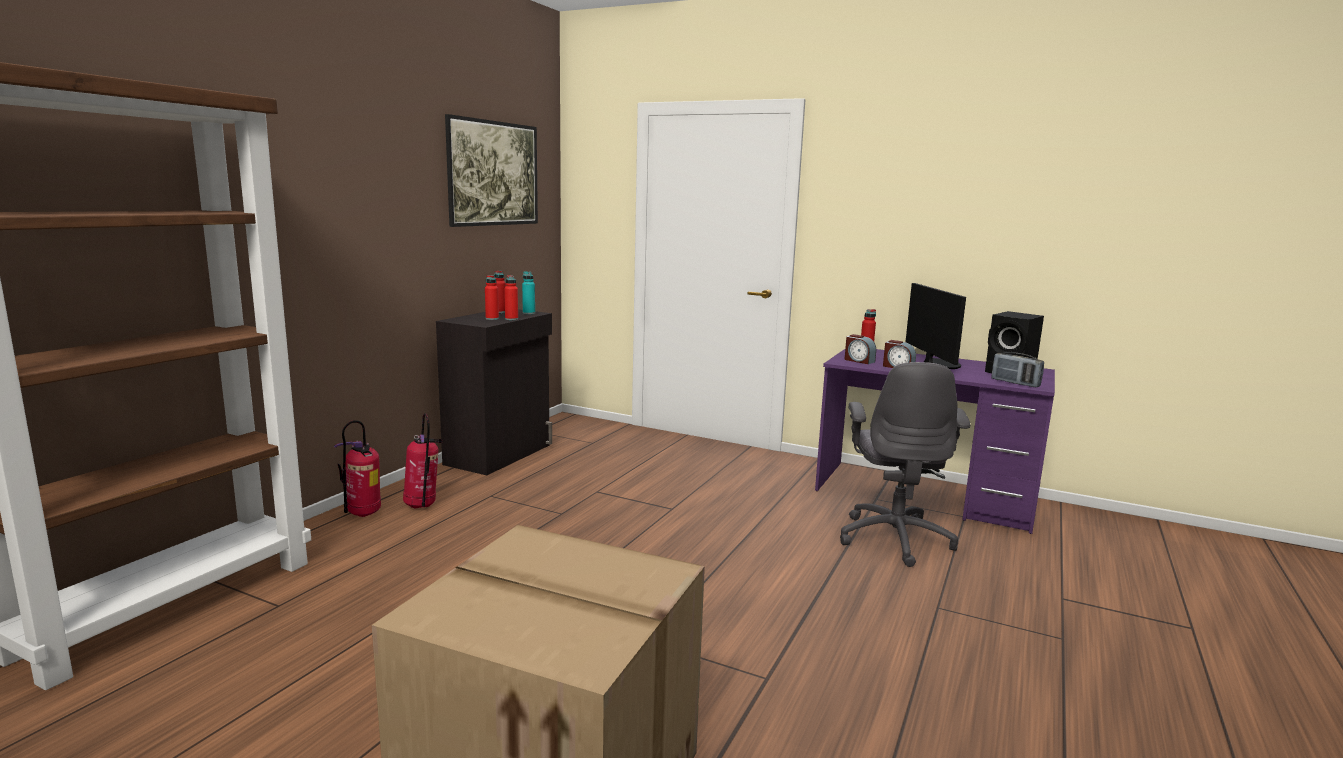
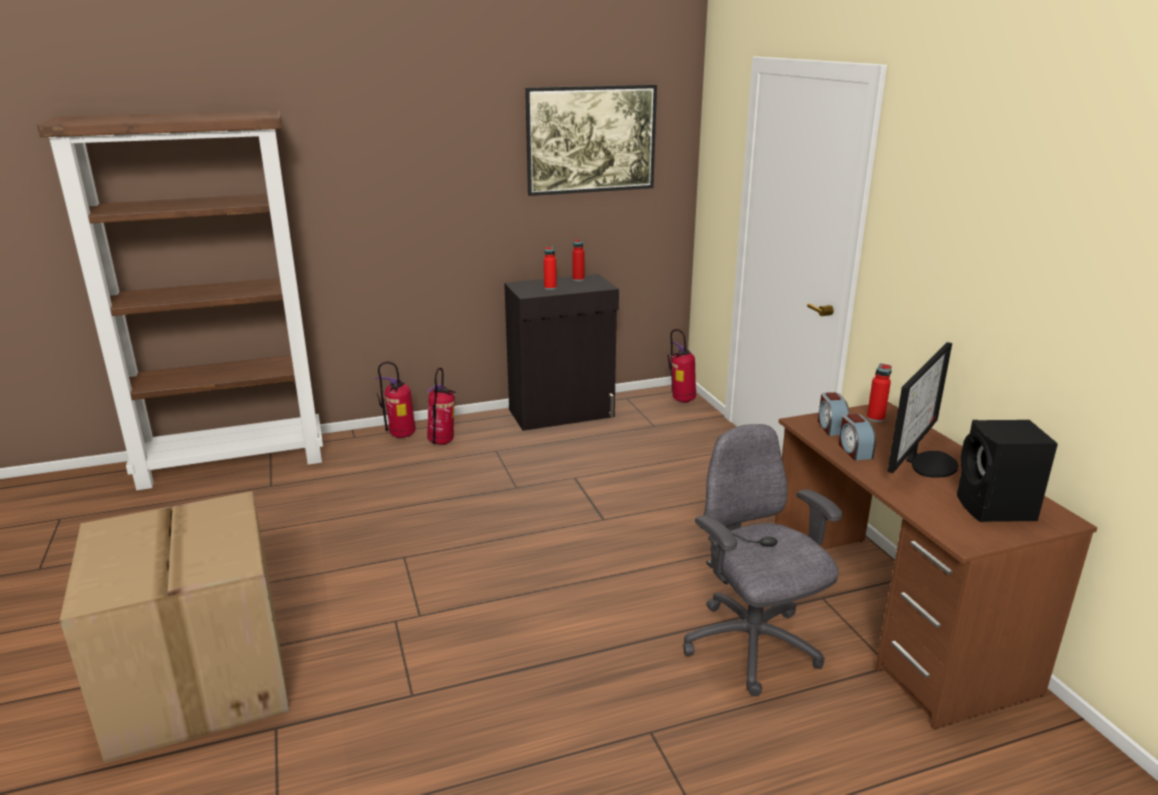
camera: 45 degrees right, 10 degrees up
(511, 319) = (564, 291): red bottle -> none
(529, 313) = (597, 285): turquoise bottle -> none
(581, 422) = (681, 400): none -> fire extinguisher
(895, 538) = (752, 647): grey office chair -> grey office chair turned 105 degrees clockwise
(924, 495) = (891, 620): purple desk -> brown desk
(1015, 383) = (947, 525): radio -> none

